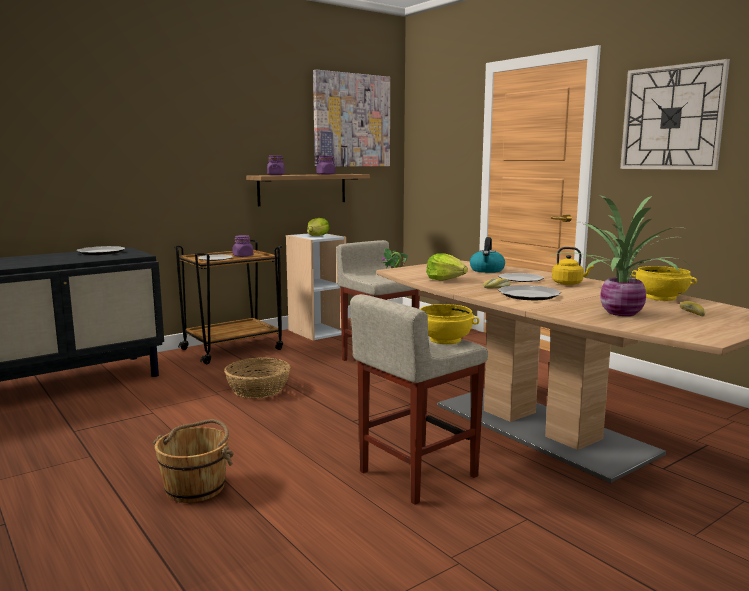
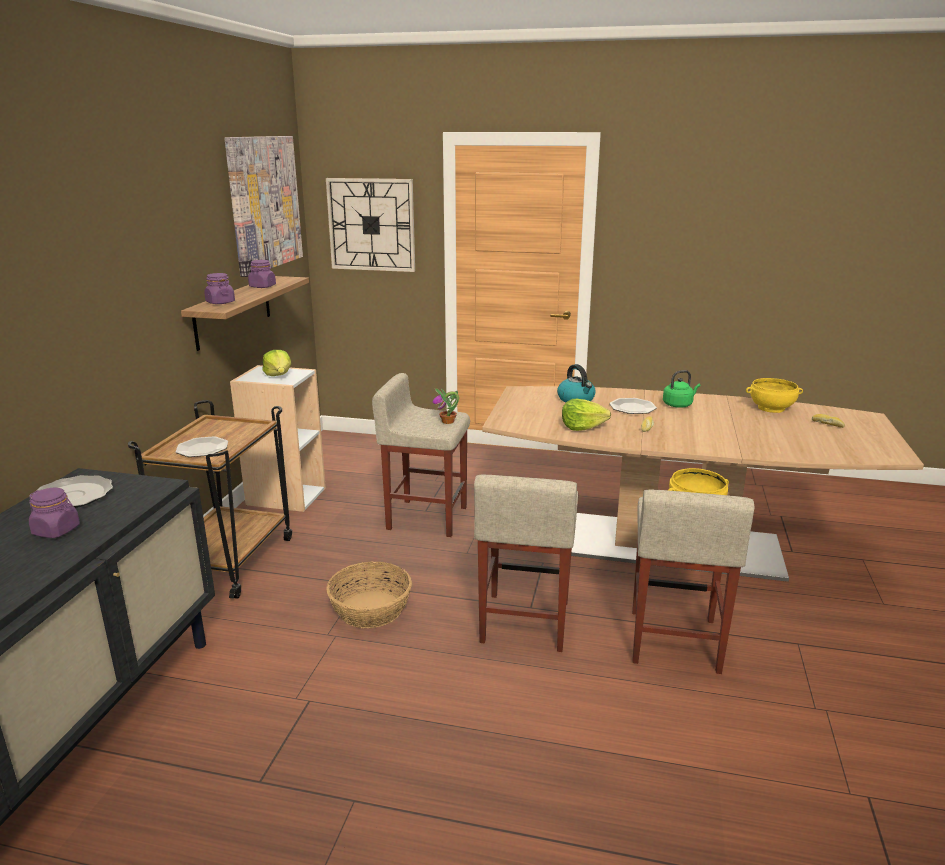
camera: 40 degrees left, 10 degrees up
(196, 487) = (539, 766): brown bucket -> none
(243, 256) = (224, 432): purple jar -> purple jar (56, 530)
(332, 426) = (524, 622): none -> beige stool
(528, 295) = (693, 433): plate -> none
(569, 283) = (679, 405): yellow kettle -> green kettle
(619, 312) = (794, 439): potted plant -> none
(672, 118) = (683, 216): wall clock -> wall clock (371, 225)

